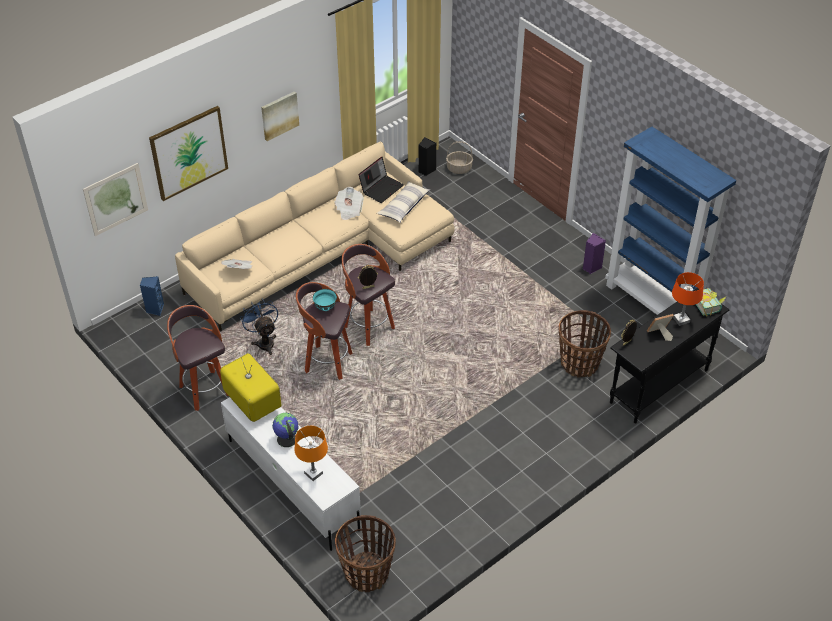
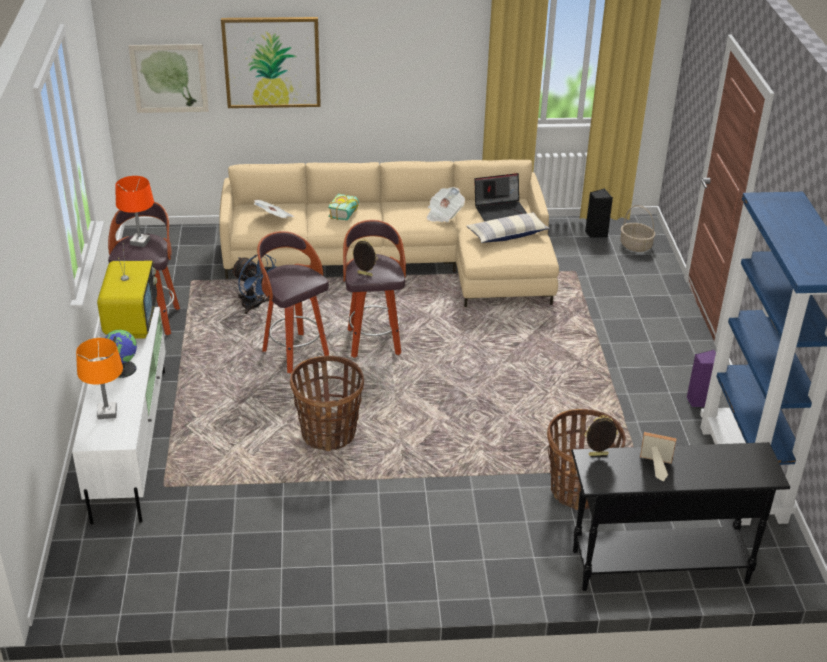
camera: 35 degrees right, 10 degrees down
(155, 309) = (190, 236): blue speaker -> none
(264, 342) = (255, 306): blue fan -> blue fan turned 120 degrees clockwise
(279, 115) = (403, 69): picture -> none
(325, 307) = (298, 272): turquoise bowl -> none
(367, 573) = (98, 567): basket -> basket (329, 433)
(681, 320) = (703, 466): orange table lamp -> orange table lamp (140, 242)
(708, 305) = (762, 468): book -> book (346, 214)

